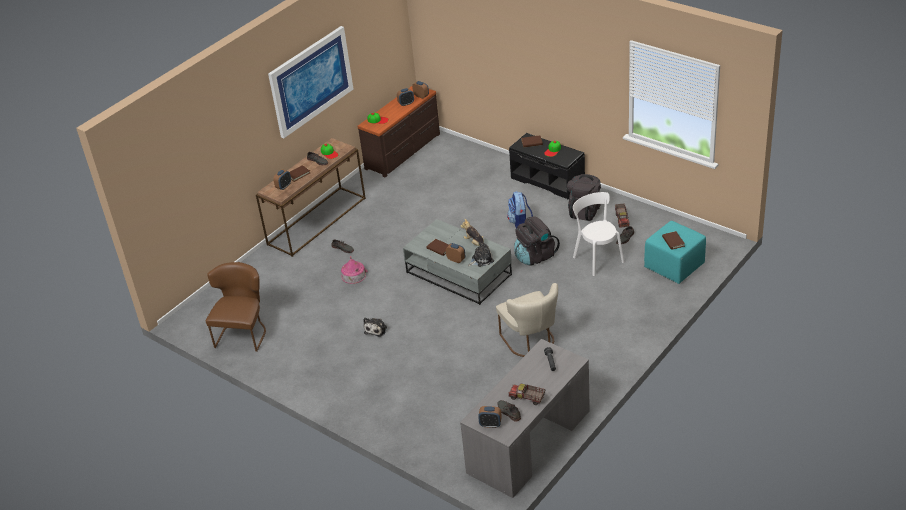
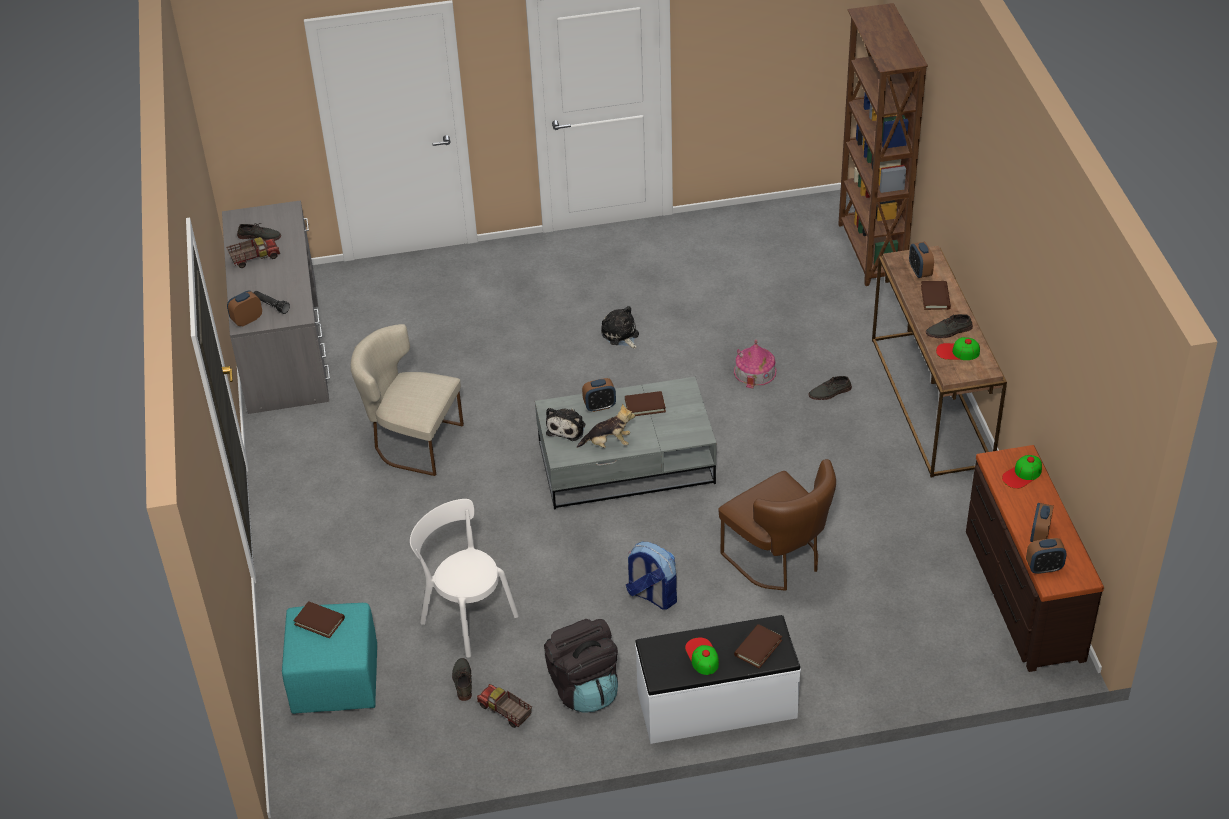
camera: 130 degrees right, 5 degrees up
(221, 292) = (870, 252): none -> brown bookcase
(243, 333) = (762, 236): brown chair -> brown chair (779, 560)
(311, 81) = (1022, 256): picture -> none
(490, 424) = (265, 216): alarm clock -> alarm clock (247, 320)
(535, 256) = (558, 558): black backpack -> none
(548, 180) = (717, 705): black bench -> white bench
(597, 258) = (466, 616): white chair -> white chair turned 150 degrees counterclockwise

